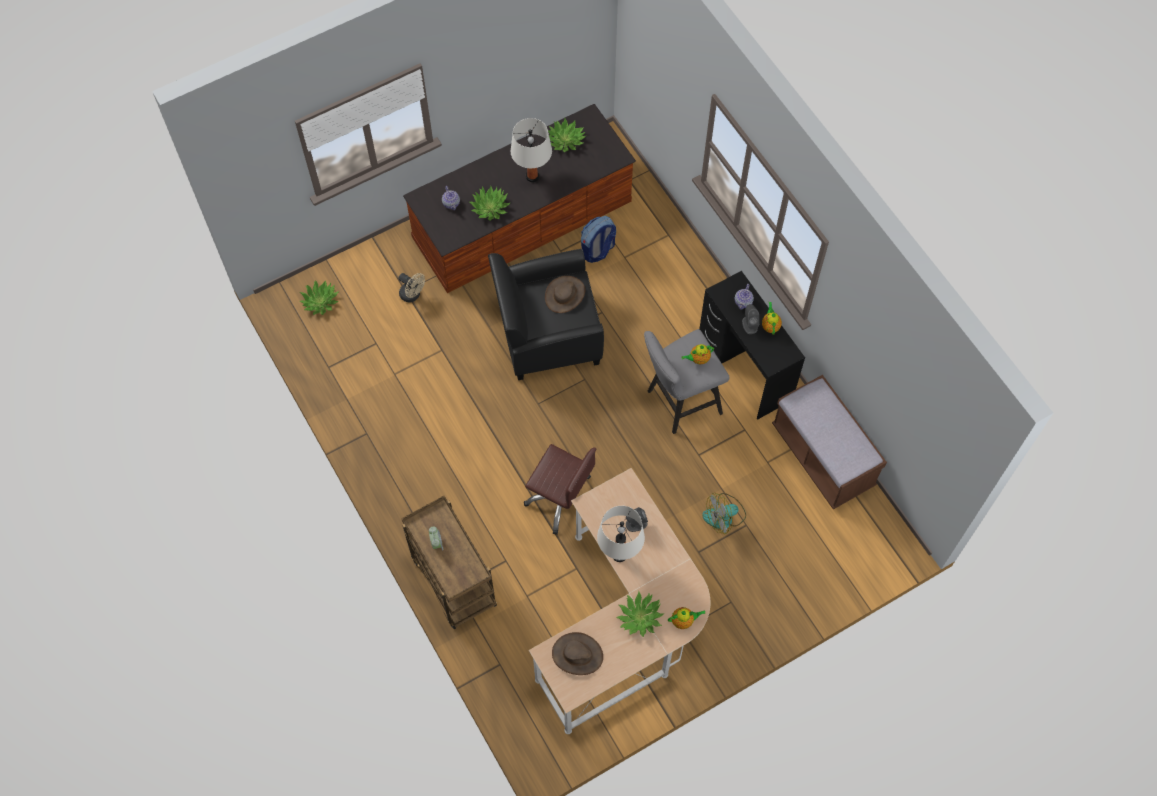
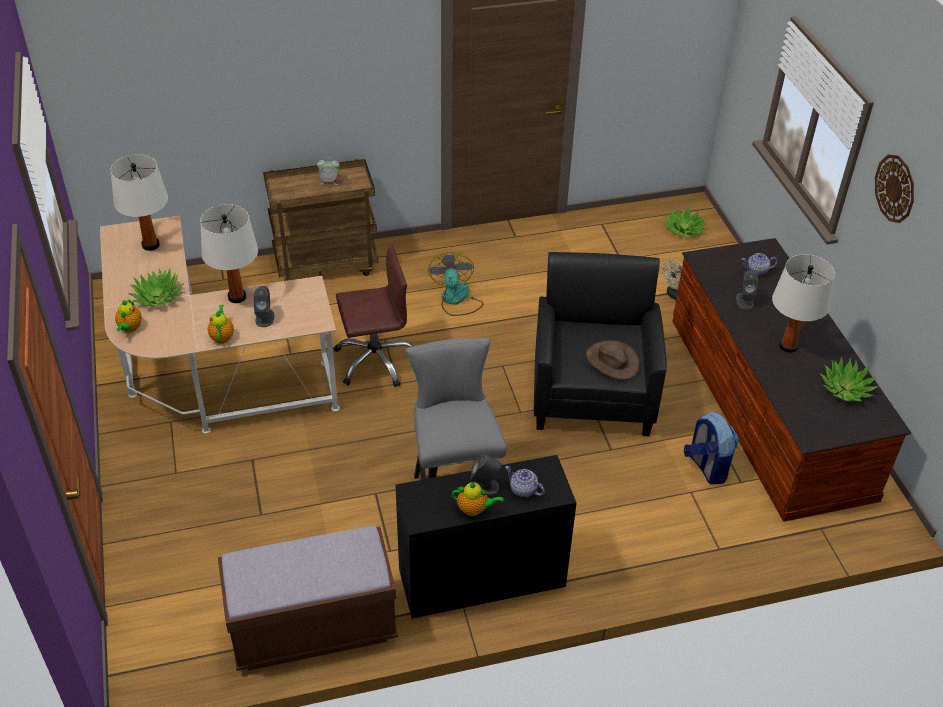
camera: 105 degrees right, 20 degrees down
(475, 65) = (895, 188): none -> wall clock
(490, 207) = (744, 301): potted plant -> grey speaker
(562, 499) = (375, 360): brown office chair -> brown office chair turned 150 degrees counterclockwise
(577, 655) = (150, 245): brown hat -> white table lamp
(698, 359) = (455, 426): teapot -> teapot (222, 336)
(724, 516) = (283, 496): fan -> fan (456, 300)

